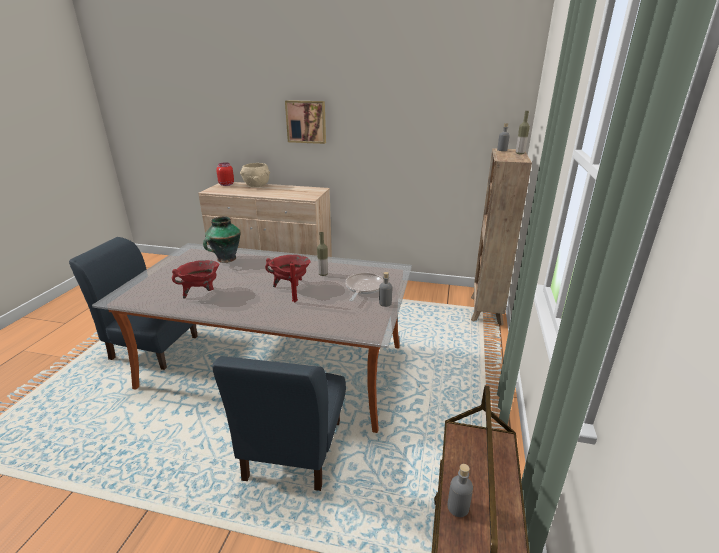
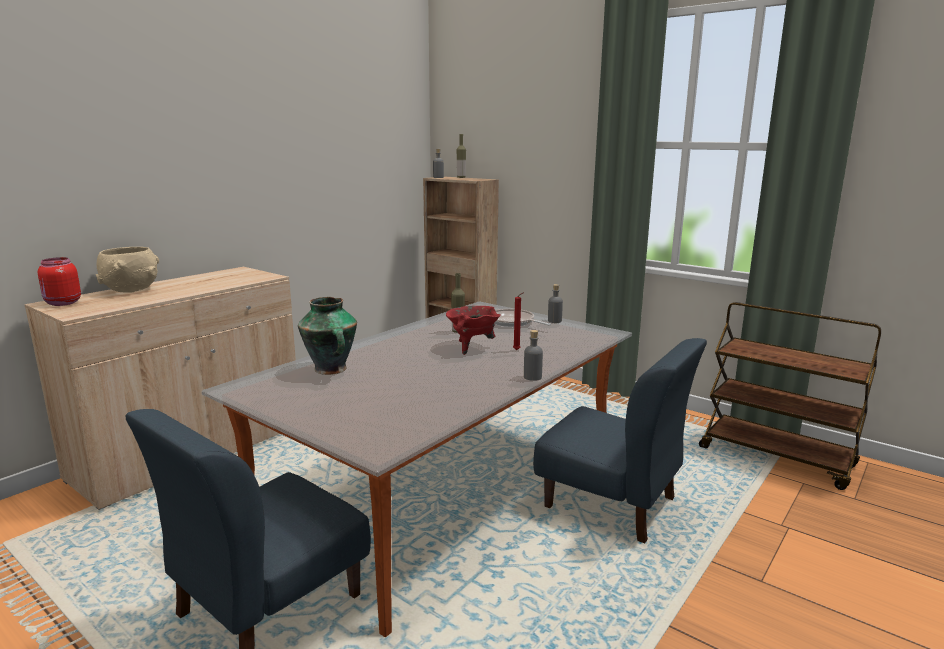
camera: 65 degrees left, 10 degrees down
(201, 293) = (434, 391): red cooking pot -> none
(306, 121) = (193, 165): picture -> none
(458, 507) = (804, 364): grey bottle -> grey bottle (532, 377)

